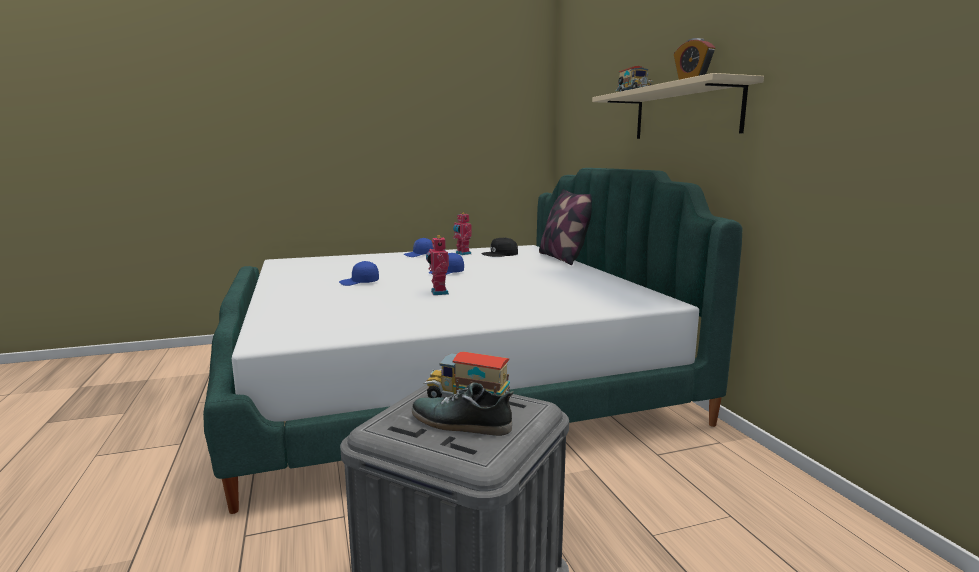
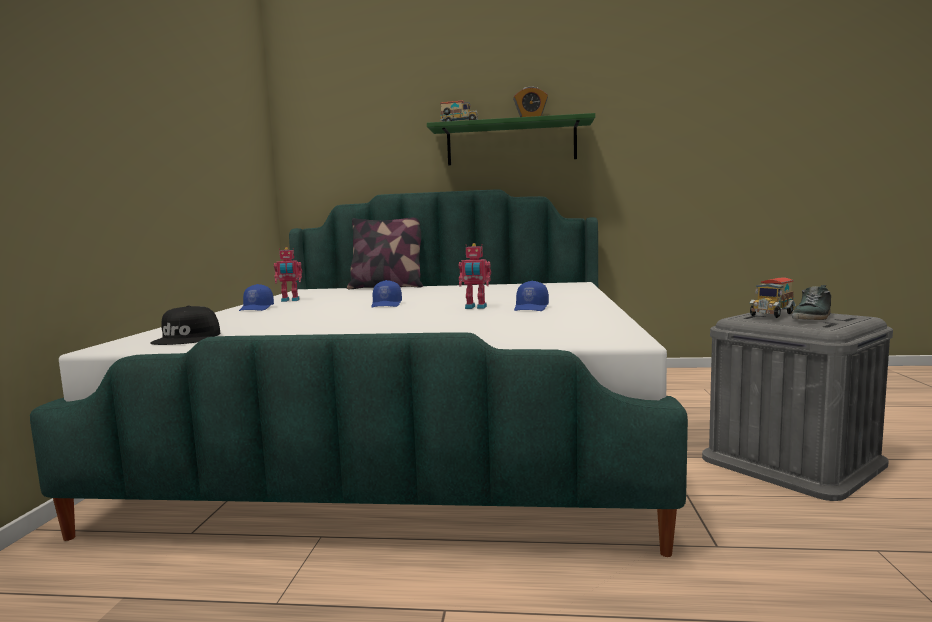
camera: 65 degrees left, 5 degrees down
(359, 283) = (379, 322): blue cap -> blue cap (531, 308)
(500, 254) = (323, 294): black cap -> black cap (188, 338)
(685, 112) = (511, 143): beige shelf -> green shelf

